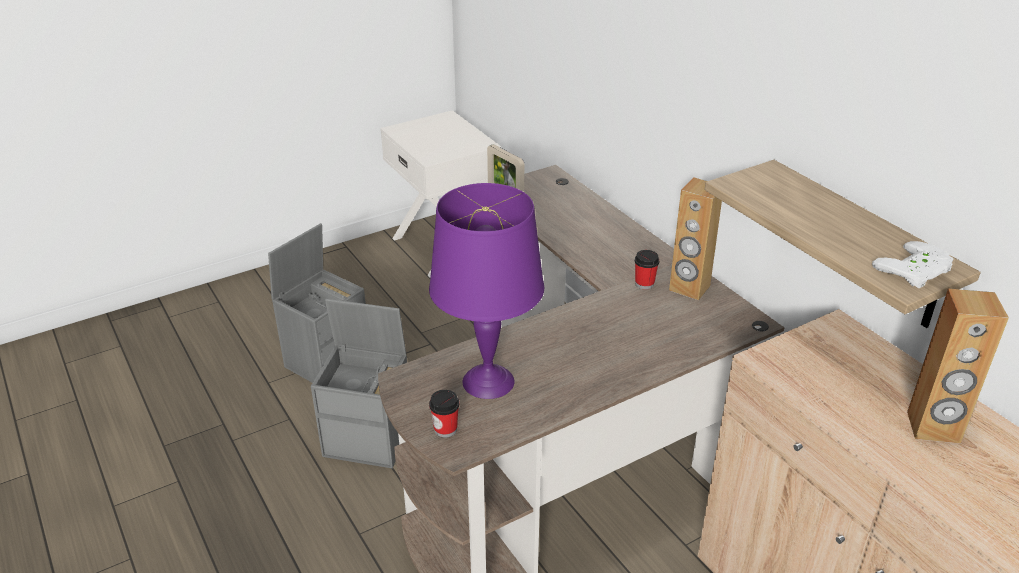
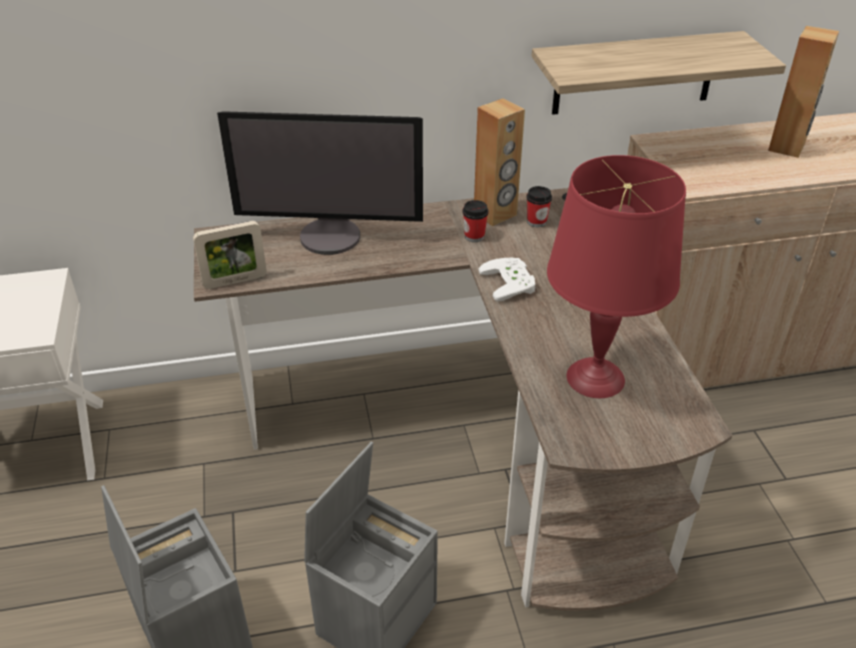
camera: 70 degrees left, 5 degrees up
(445, 429) = (666, 426): cup -> cup (536, 222)
(487, 382) = (596, 378): purple table lamp -> red table lamp
(589, 218) = (331, 236): none -> monitor
(916, 271) = (740, 48): white game controller -> white game controller (511, 282)

